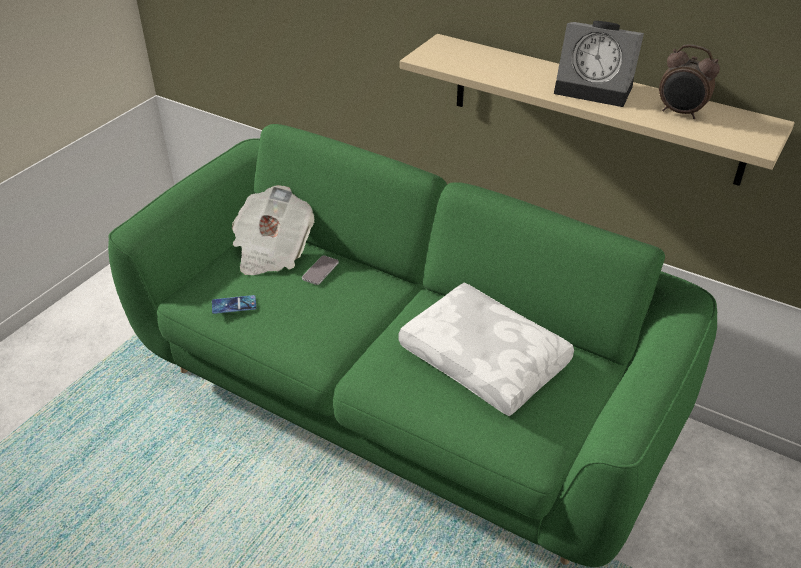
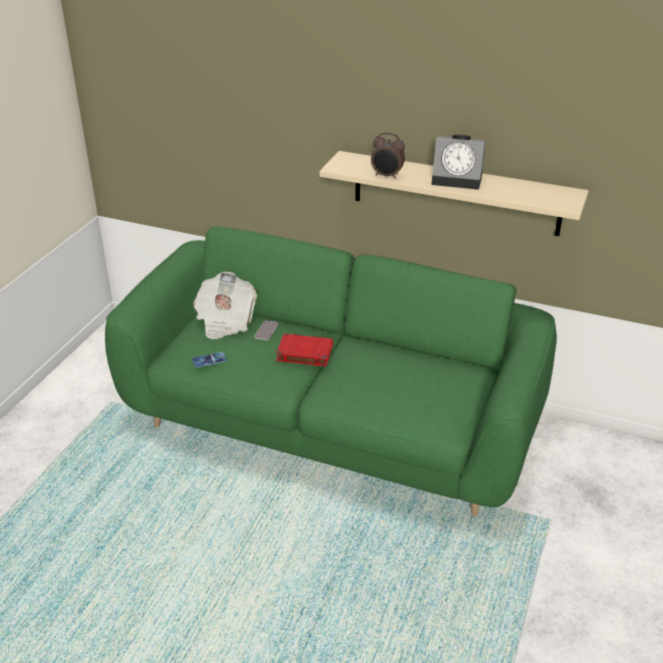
camera: 10 degrees left, 5 degrees down
(360, 309) = (304, 353): none -> red book
(486, 359) = (402, 375): white pillow -> none
(680, 113) = (516, 190): alarm clock -> alarm clock (387, 176)

